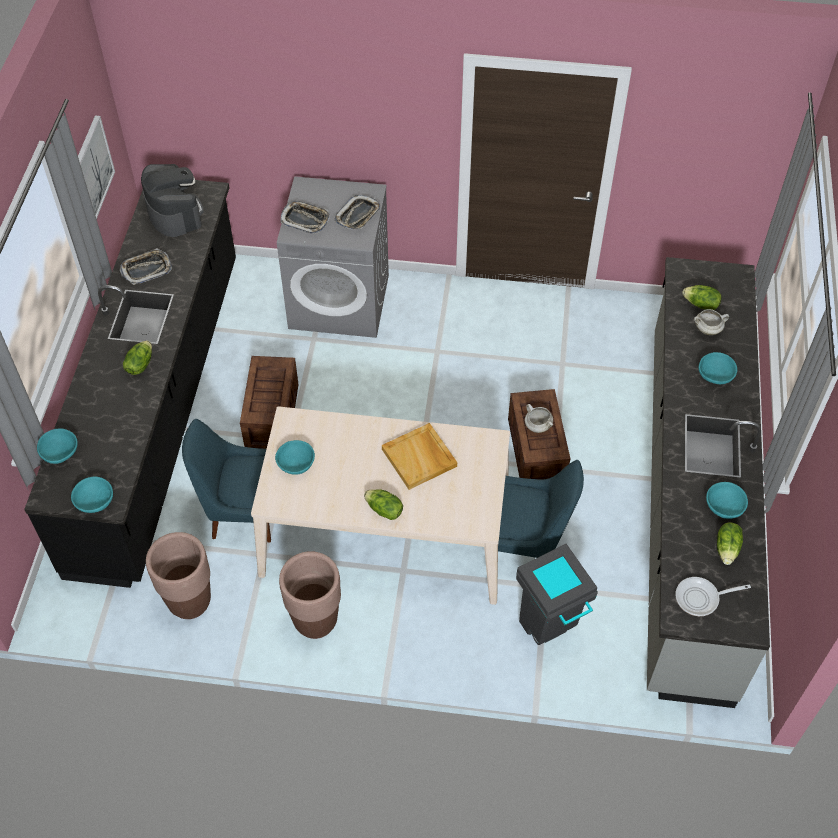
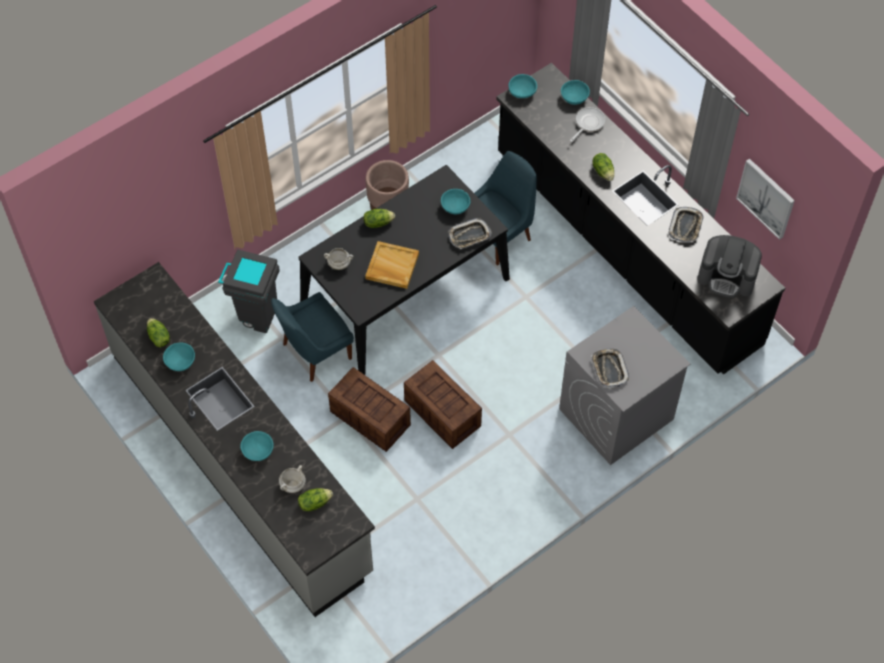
camera: 135 degrees right, 5 degrees up
(189, 602) = (466, 171): brown planter -> none
(272, 417) = (554, 301): crate -> crate (441, 412)
(305, 220) = (637, 336): tray -> tray (469, 236)
(386, 532) = (405, 292): beige dining table -> black dining table
(537, 426) = (369, 398): white cooking pot -> white cooking pot (339, 264)
(701, 598) = (151, 297): frying pan -> frying pan (588, 123)

